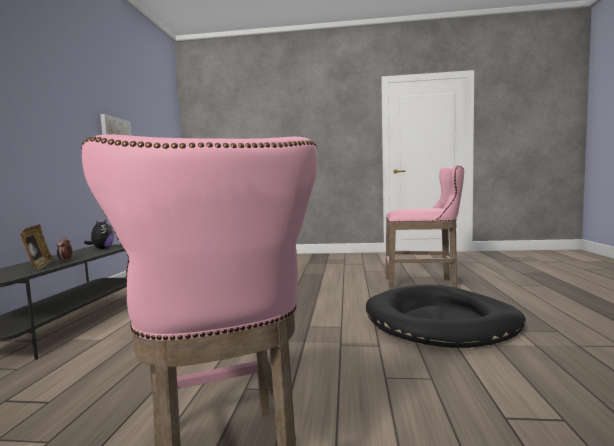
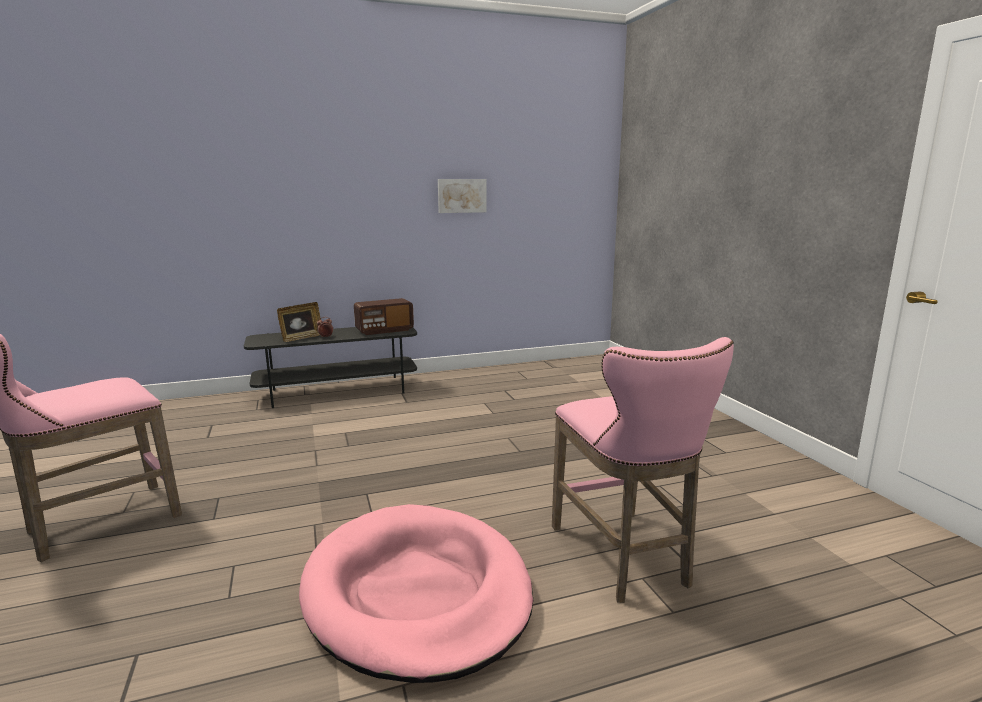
camera: 65 degrees right, 10 degrees up
(102, 249) = (384, 330): plush toy -> radio
(441, 321) = (417, 593): black dog bed -> pink dog bed

